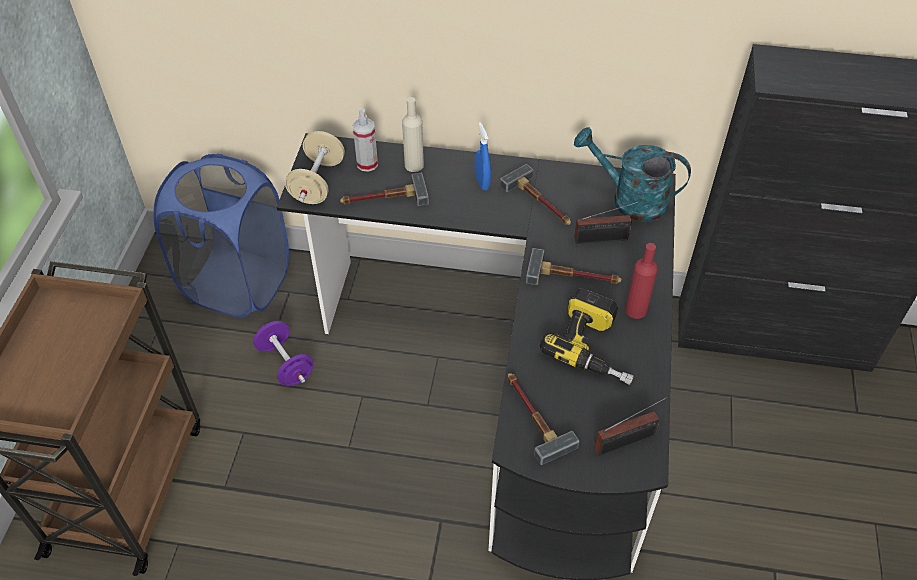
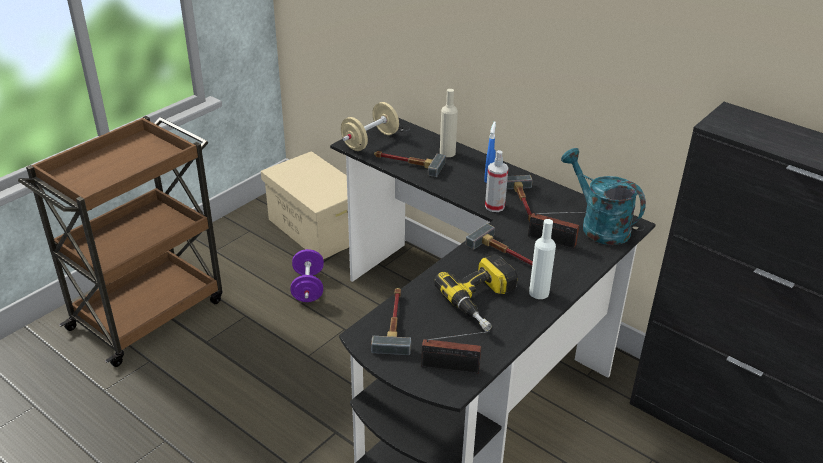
camera: 30 degrees right, 15 degrees down
(237, 283) = (315, 228): blue laundry basket -> beige storage box
(367, 164) = (414, 142): spray bottle -> spray bottle (494, 206)
(636, 310) = (539, 292): red bottle -> white bottle

